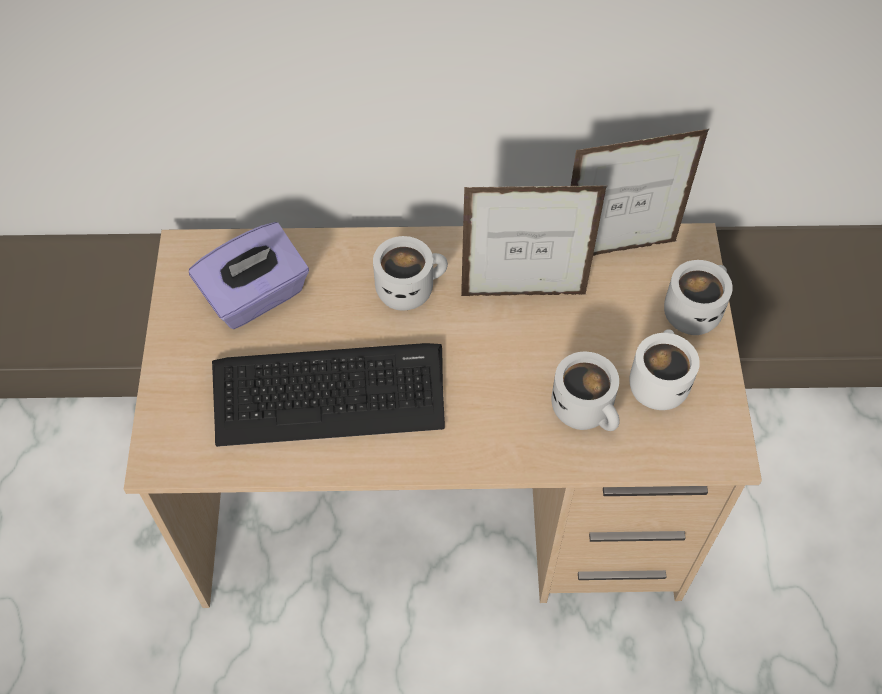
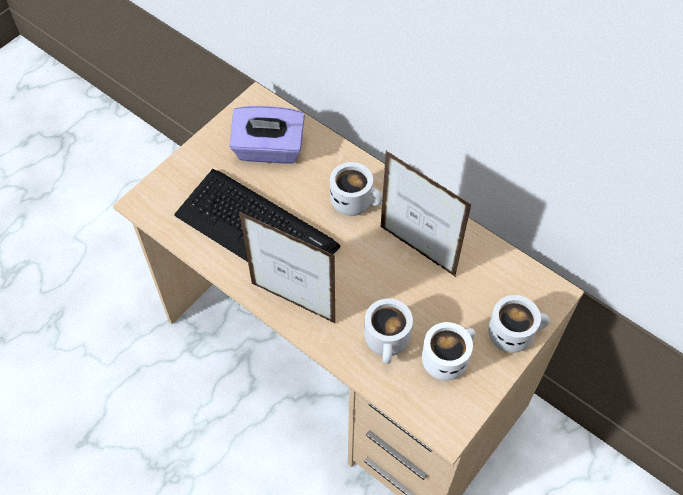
camera: 40 degrees right, 0 degrees up
(618, 251) = (501, 265): picture frame -> picture frame (293, 303)

